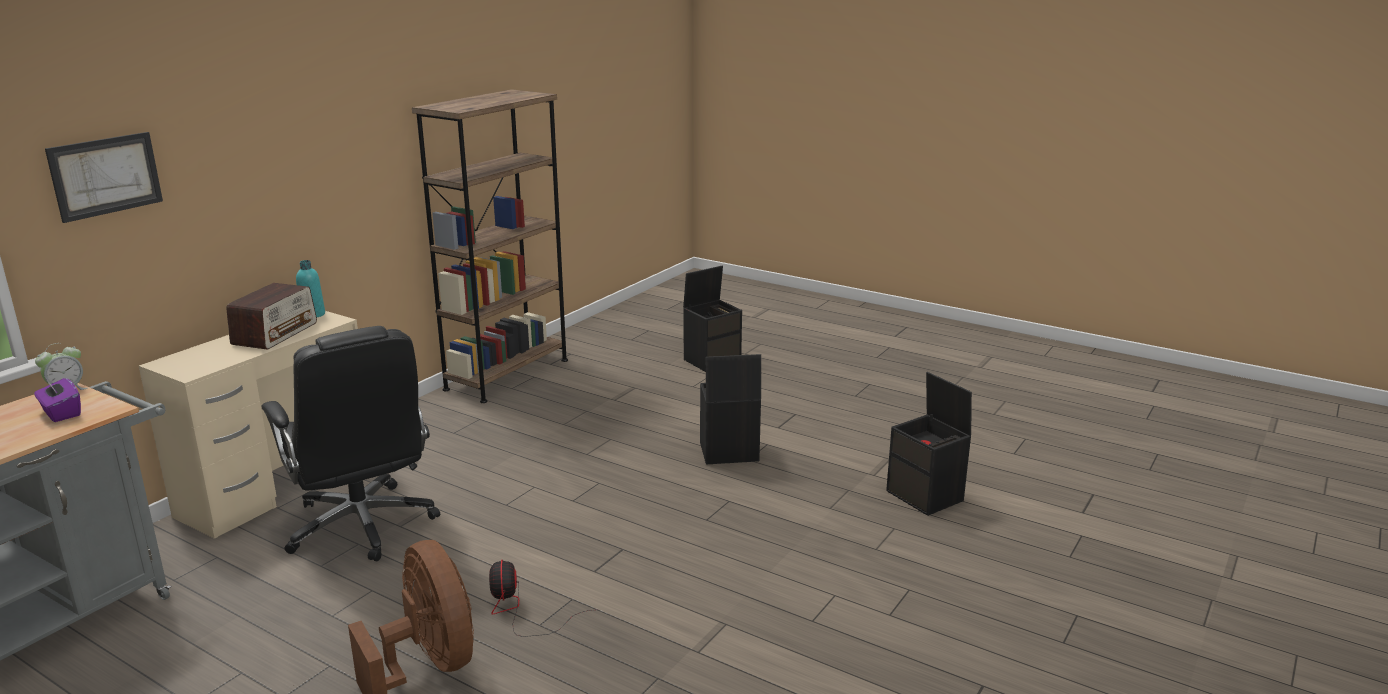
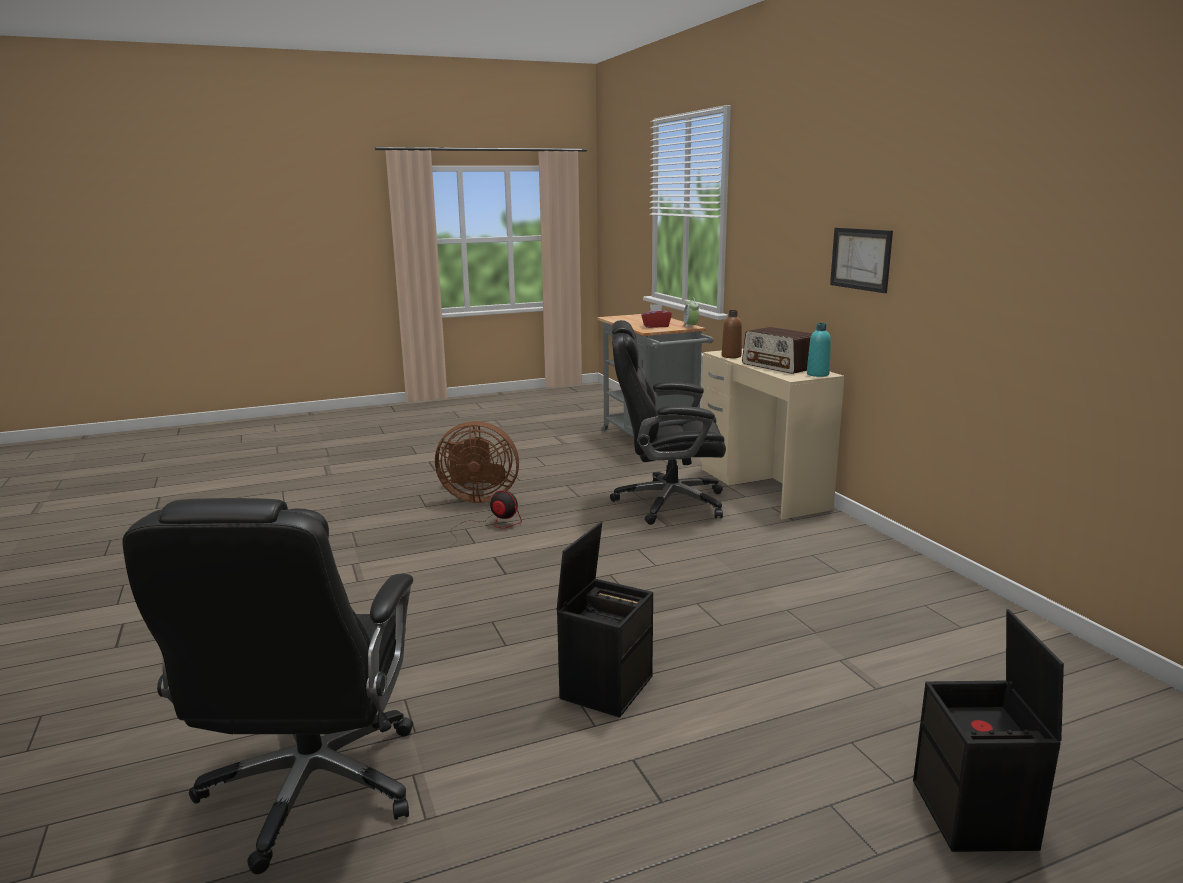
camera: 125 degrees right, 5 degrees down
(61, 413) = (656, 326): purple tissue box -> red tissue box
(105, 176) = (765, 211): picture -> picture (861, 259)
(217, 363) = (731, 356): none -> brown bottle
(507, 374) = (977, 612): brown bookcase -> none
(926, 496) = (311, 789): black storage box -> black office chair

